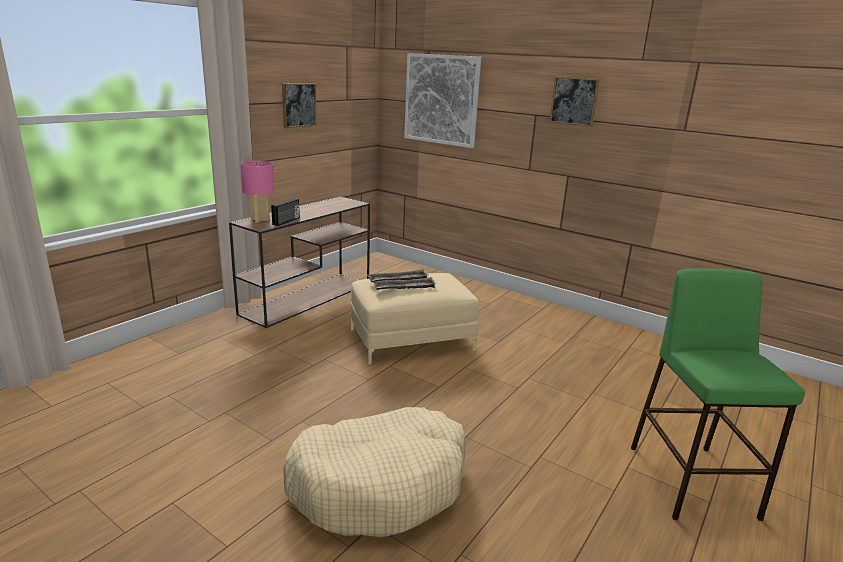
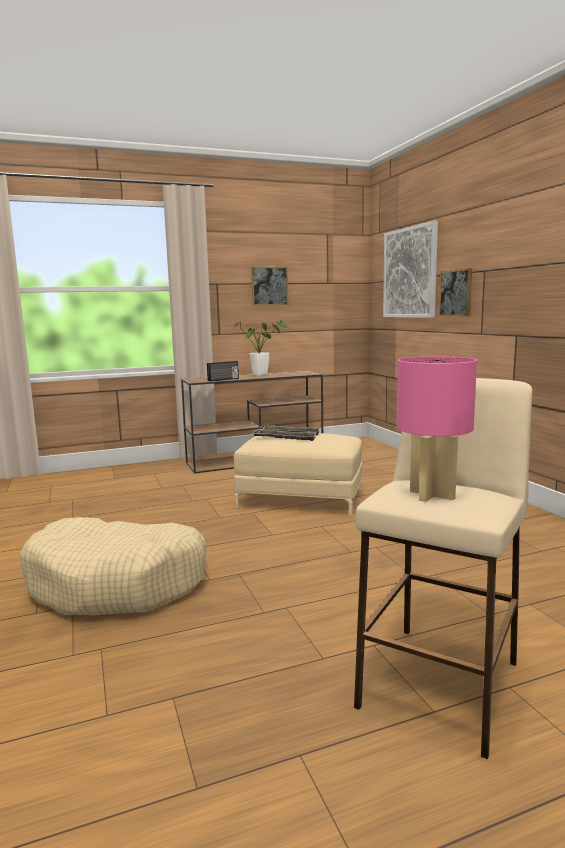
camera: 35 degrees right, 10 degrees down
(260, 220) = (206, 378): pink table lamp -> pink table lamp (432, 495)
(309, 206) = (263, 374): none -> potted plant
(574, 101) = (516, 246): picture -> picture (456, 293)
(691, 480) = (440, 683): green stool -> beige stool

